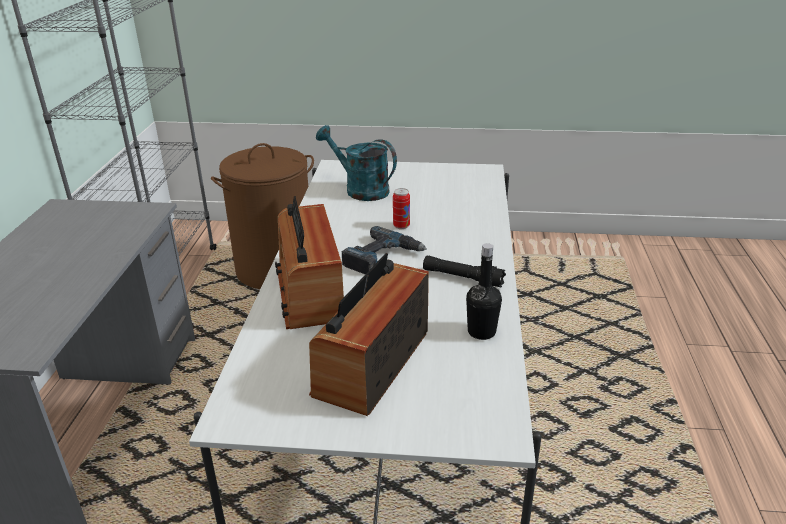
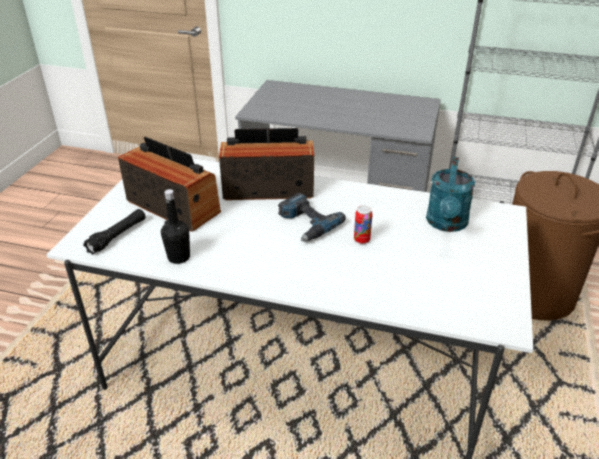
camera: 100 degrees right, 5 degrees up
(360, 189) = (446, 224): turquoise watering can -> turquoise watering can turned 150 degrees clockwise
(462, 278) = (257, 261): black flashlight -> black flashlight (117, 236)

